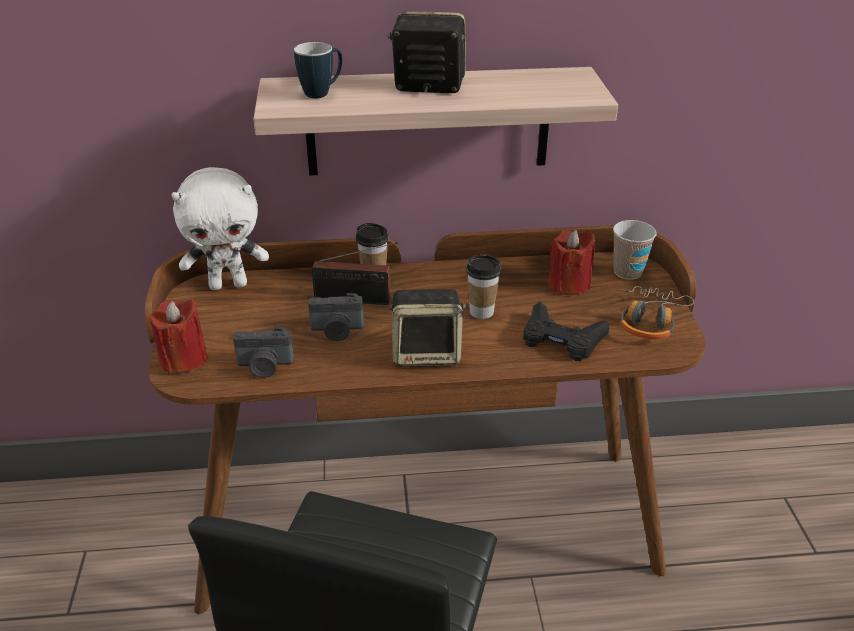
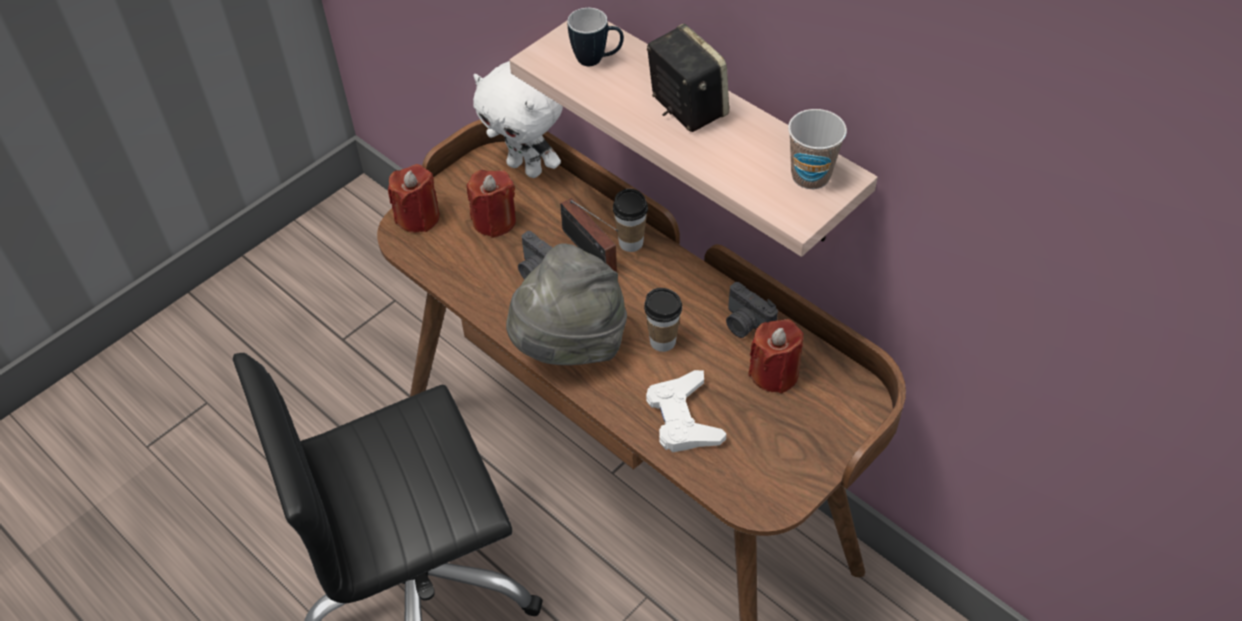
camera: 50 degrees right, 15 degrees up
(253, 325) = (494, 221): none -> red candle
(265, 366) = (455, 266): camera -> camera (746, 325)
(427, 353) = (569, 345): speaker -> grey hat
(561, 339) = (683, 418): black game controller -> white game controller
(627, 272) = (846, 404): cup -> cup (810, 176)
(650, 320) = (782, 464): headphones -> none

